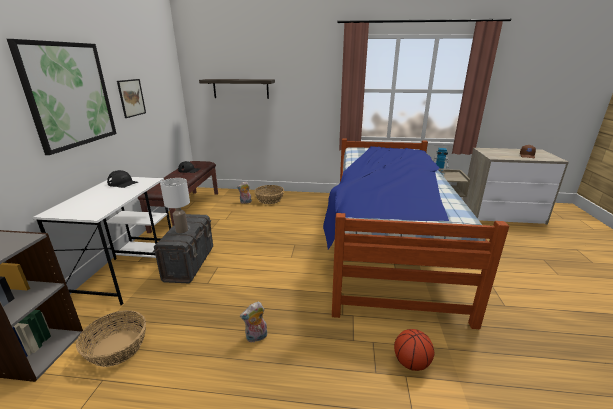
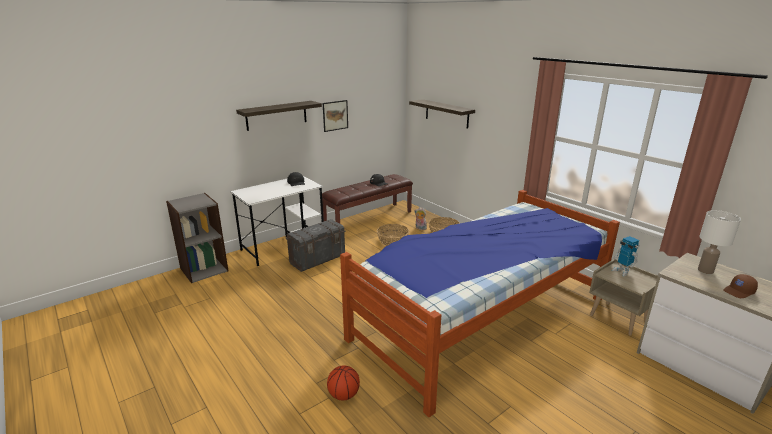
camera: 45 degrees right, 0 degrees up
(69, 95) = (276, 115): picture -> shelf
(116, 348) = (230, 287): basket -> basket (392, 241)
(182, 230) = (312, 230): white table lamp -> white table lamp (705, 271)
(256, 338) = (289, 322): plush toy -> none

